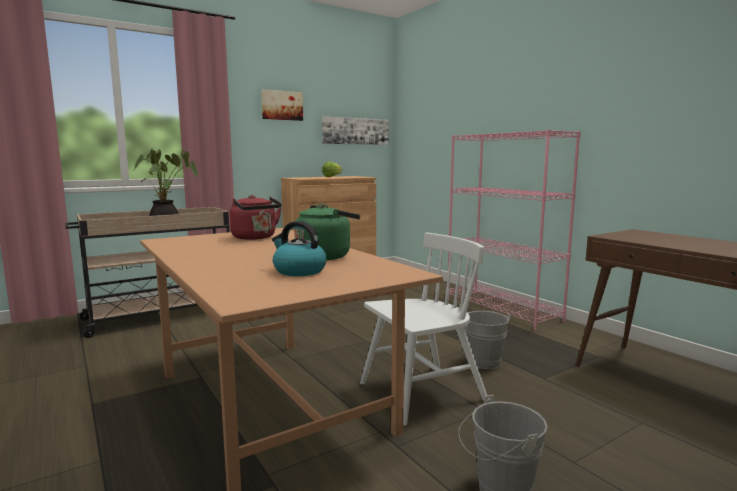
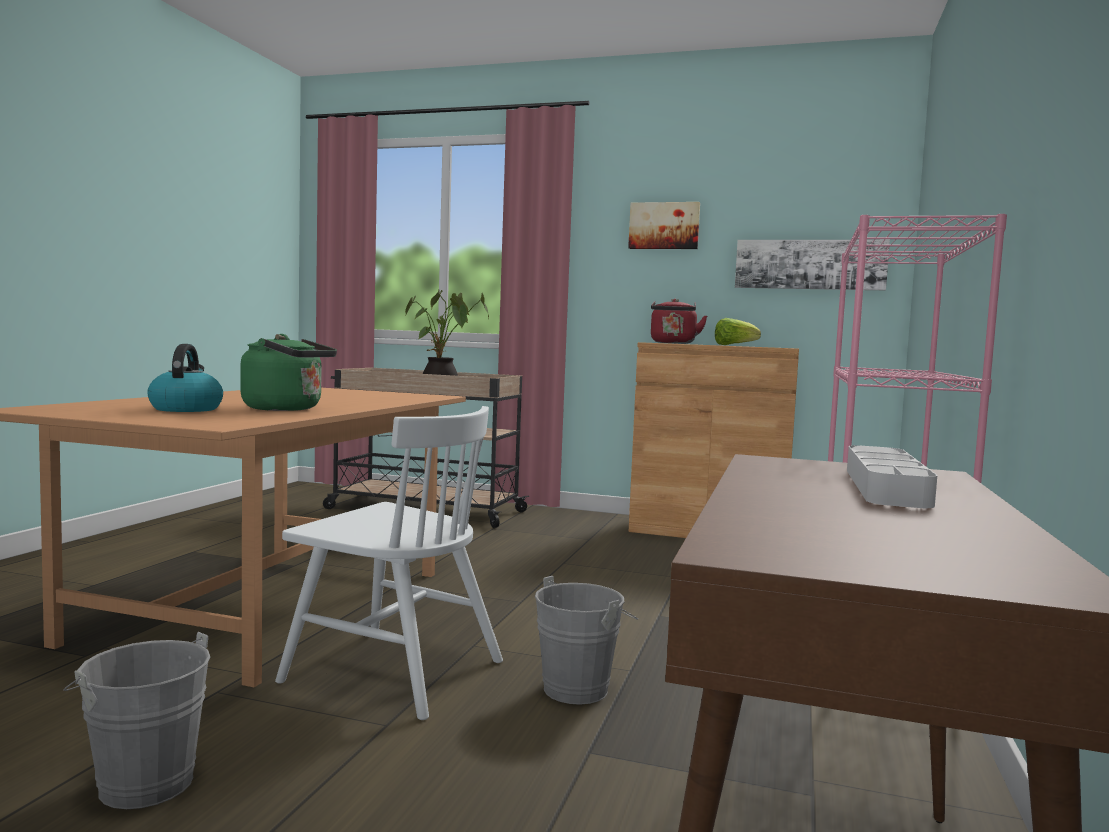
camera: 50 degrees right, 5 degrees down
(256, 238) = (368, 396): red kettle -> red kettle (673, 343)
(670, 238) = (885, 486): none -> grey tray

